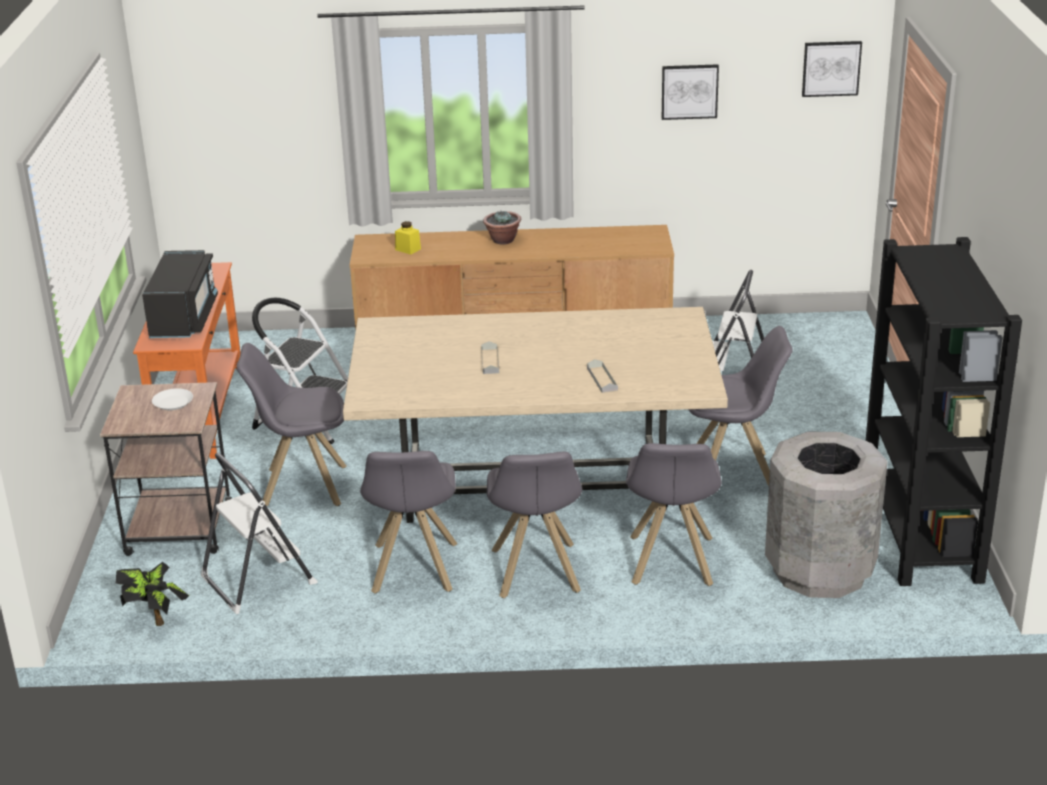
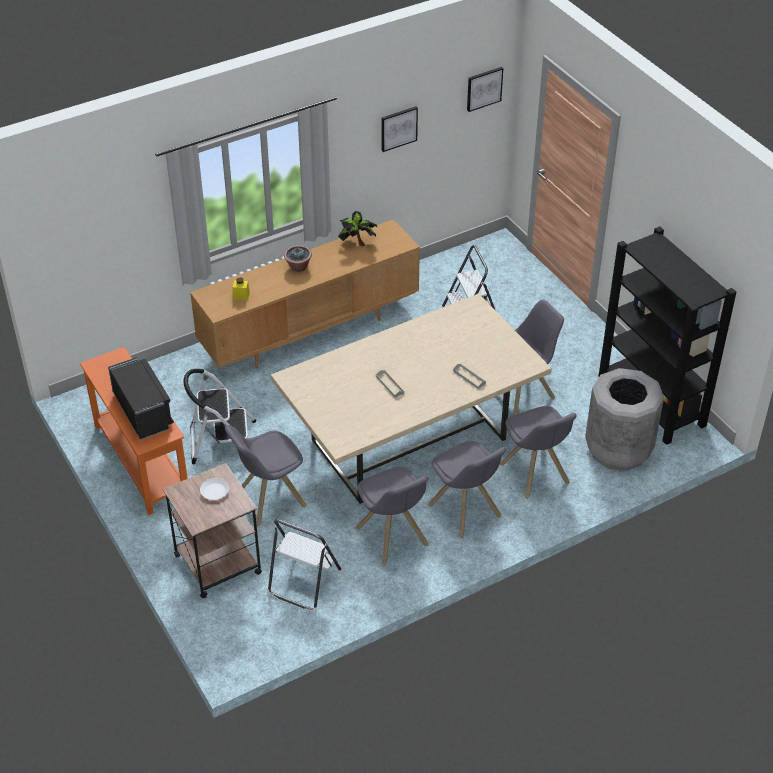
camera: 30 degrees left, 15 degrees up
(156, 619) = (268, 637): potted plant -> potted plant (357, 243)

